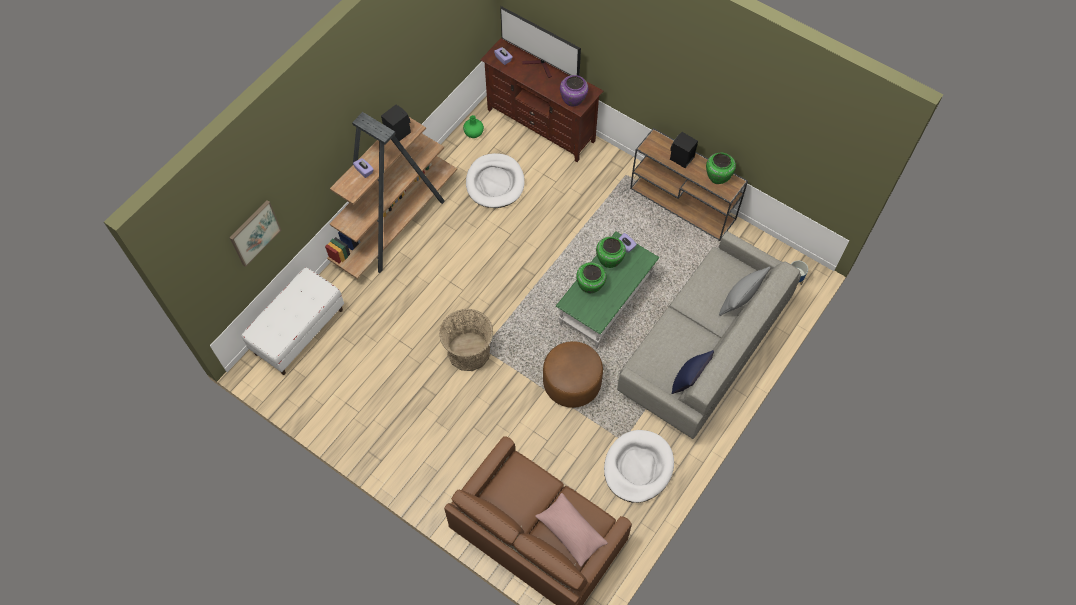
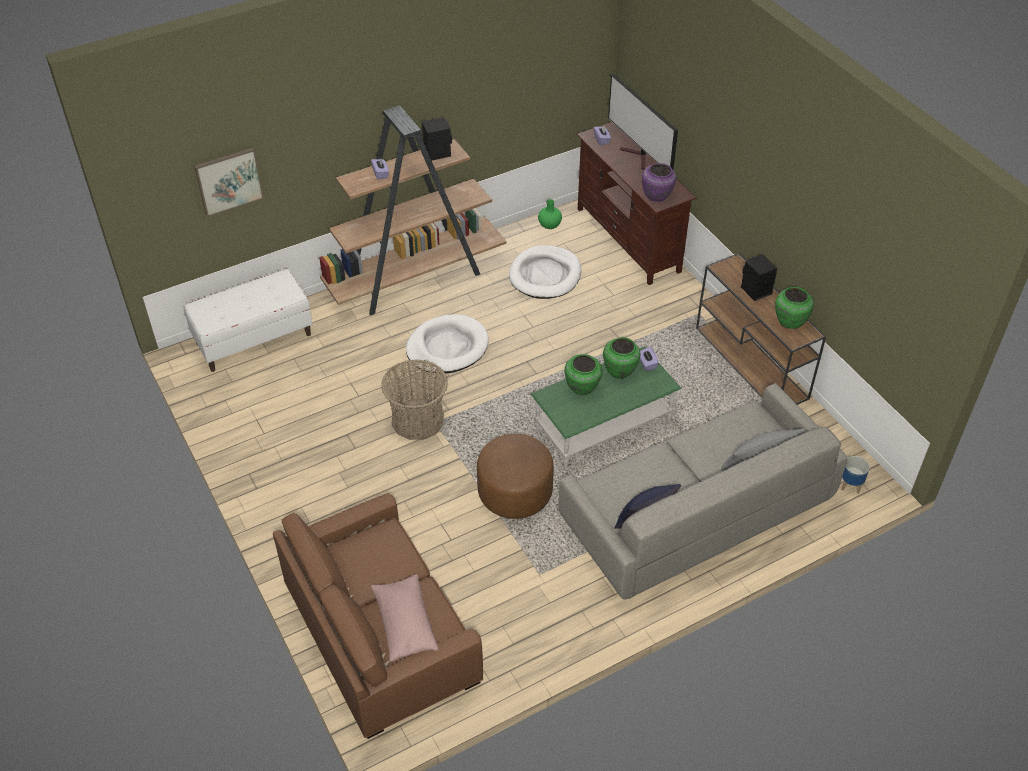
camera: 25 degrees right, 15 degrees down
(638, 467) = (541, 609): white dog bed -> white dog bed (447, 347)

